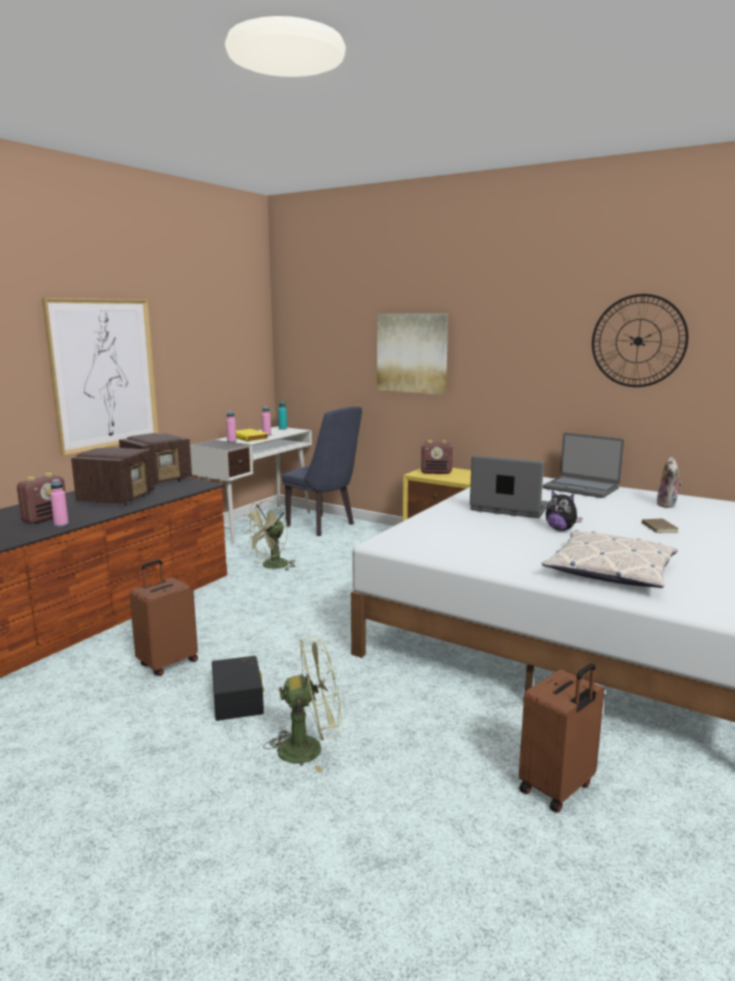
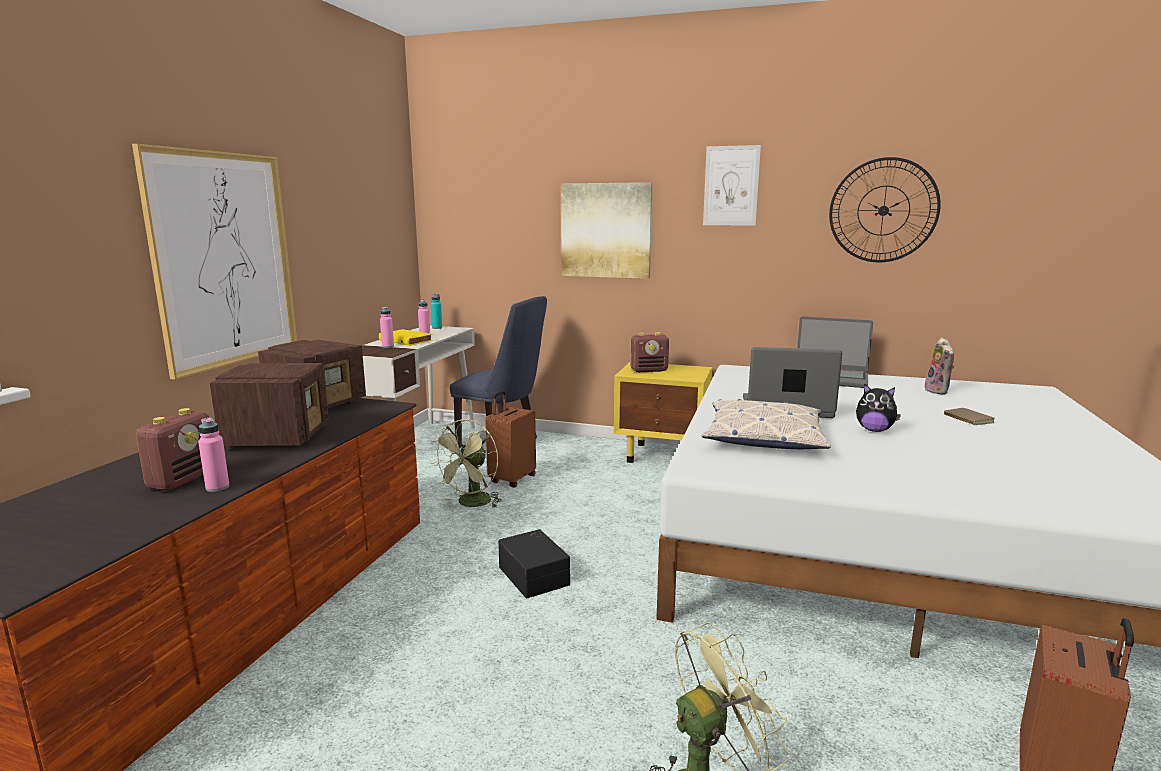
camera: 15 degrees left, 0 degrees up
(167, 663) = (412, 676): brown suitcase -> brown suitcase (511, 479)
(239, 699) = (554, 721): black storage box -> black storage box (535, 575)
(510, 317) = (731, 186): none -> picture
(610, 571) = (996, 479): pillow -> pillow (764, 437)

